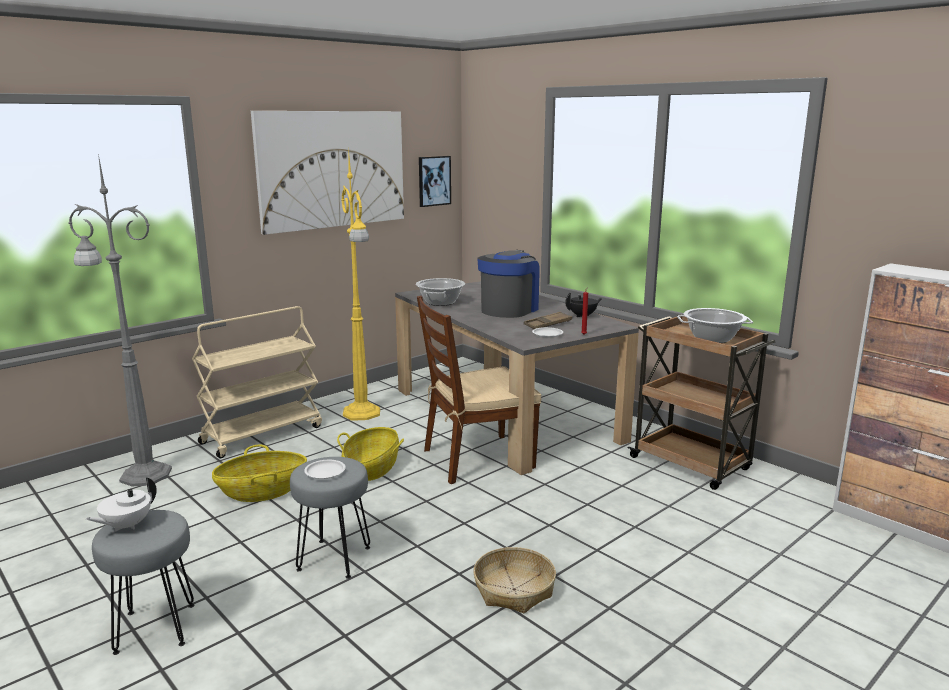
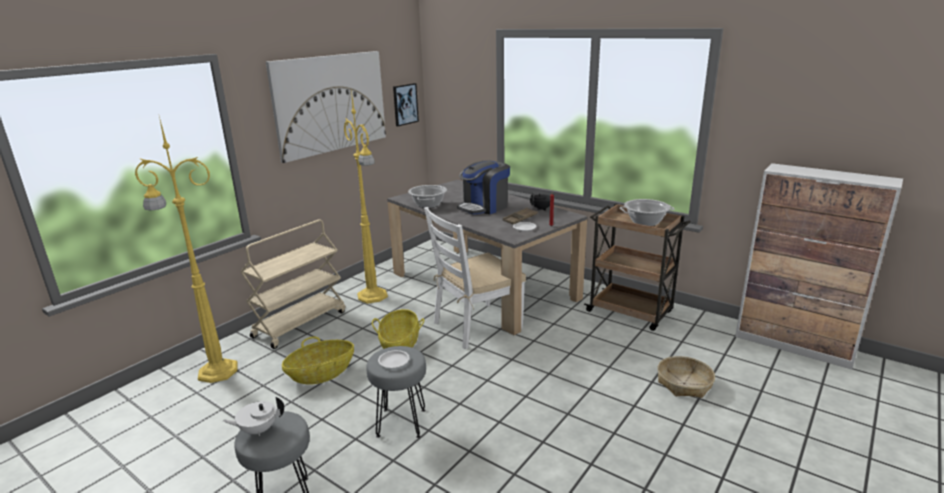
camera: 10 degrees left, 5 degrees up
(126, 526) = (258, 430): white teapot -> white teapot turned 45 degrees clockwise
(143, 475) = (216, 371): grey floor lamp -> yellow floor lamp
(477, 458) = (476, 325): brown chair -> white chair
(509, 309) = (484, 207): coffee machine -> coffee machine turned 150 degrees counterclockwise
(514, 589) = (543, 428): basket -> basket (684, 383)

